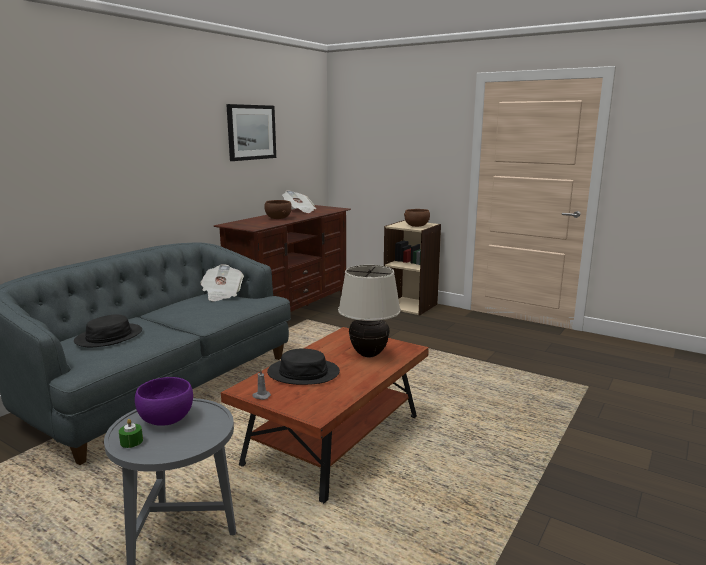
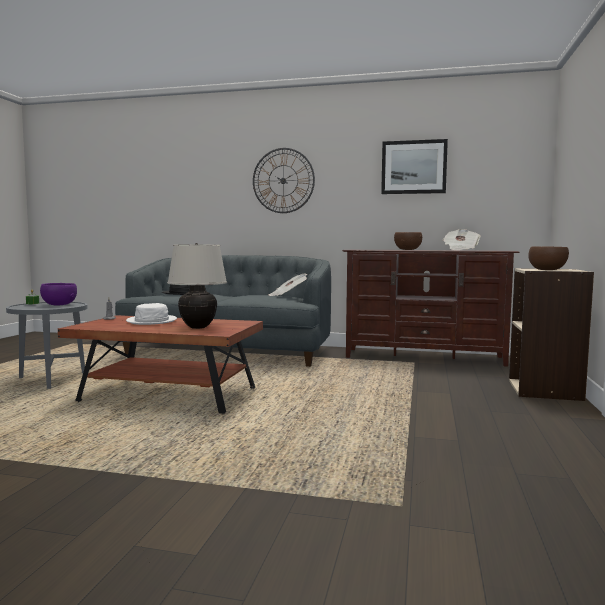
camera: 70 degrees right, 10 degrees down
(133, 148) = (283, 180): none -> wall clock
(303, 373) = (152, 321): black hat -> white hat

